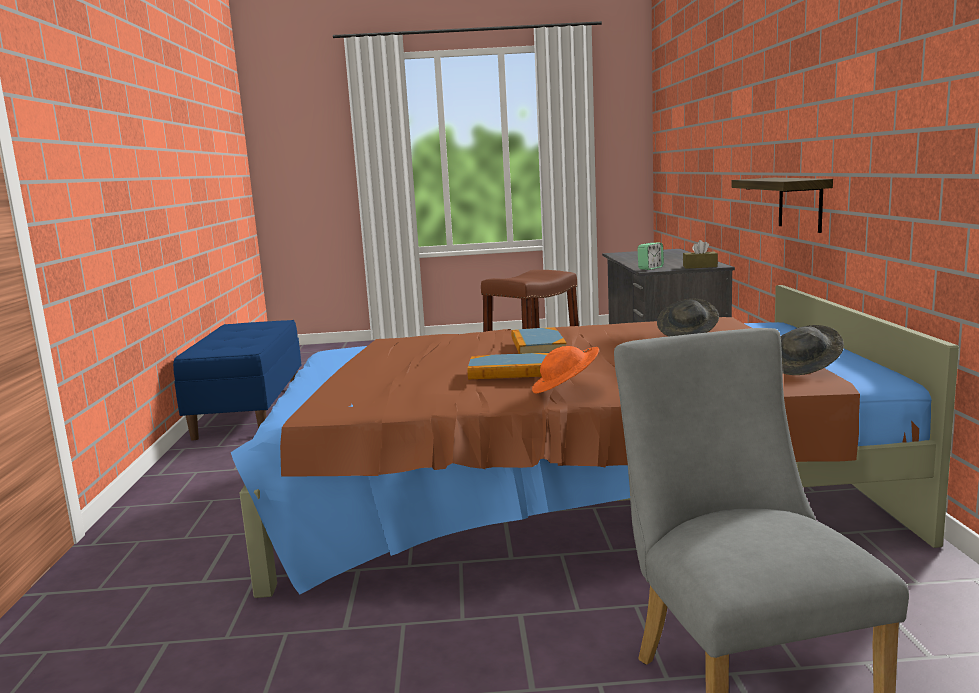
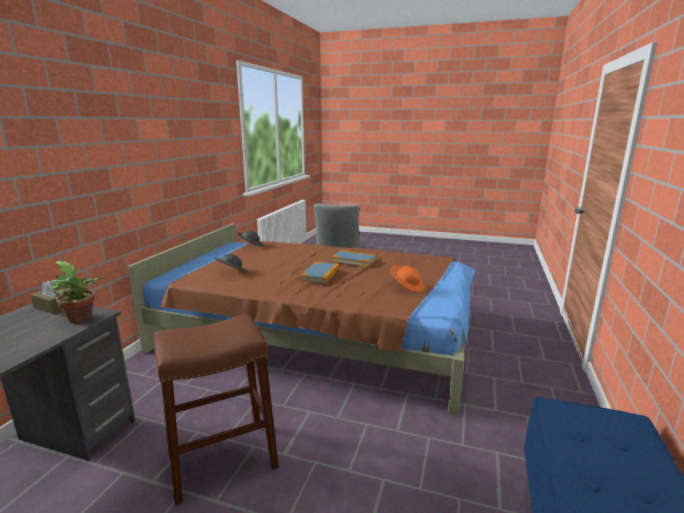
camera: 160 degrees left, 5 degrees up
(566, 389) = (345, 249): orange hat -> orange hat (407, 287)
(650, 268) = (81, 319): alarm clock -> potted plant
(800, 203) = (123, 208): shelf -> none

